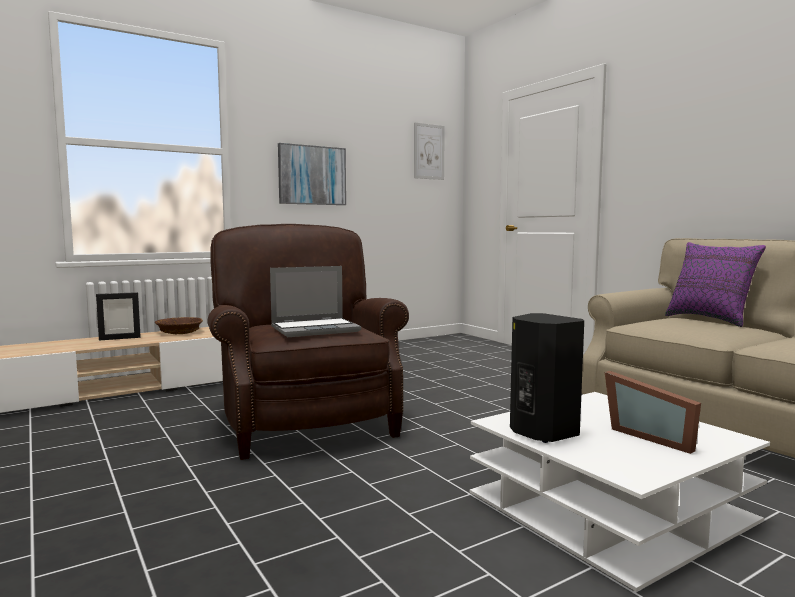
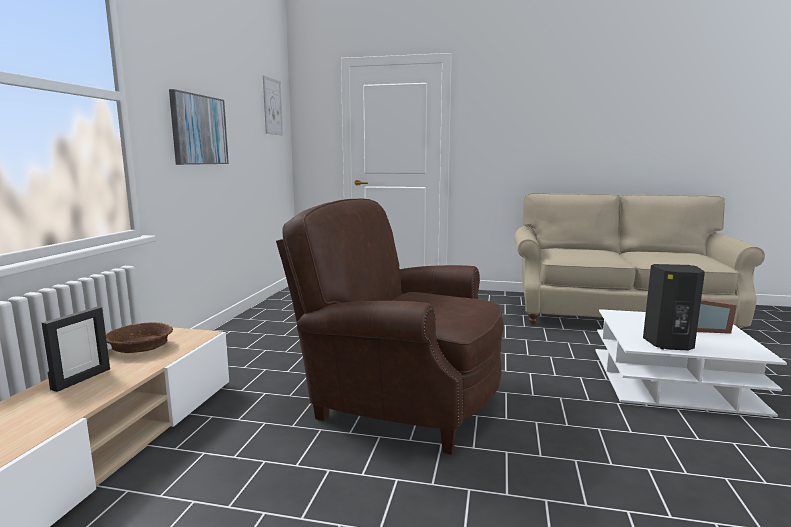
camera: 45 degrees left, 5 degrees up
(316, 329) = (455, 307): laptop -> none
(709, 320) = (573, 248): purple pillow -> none

